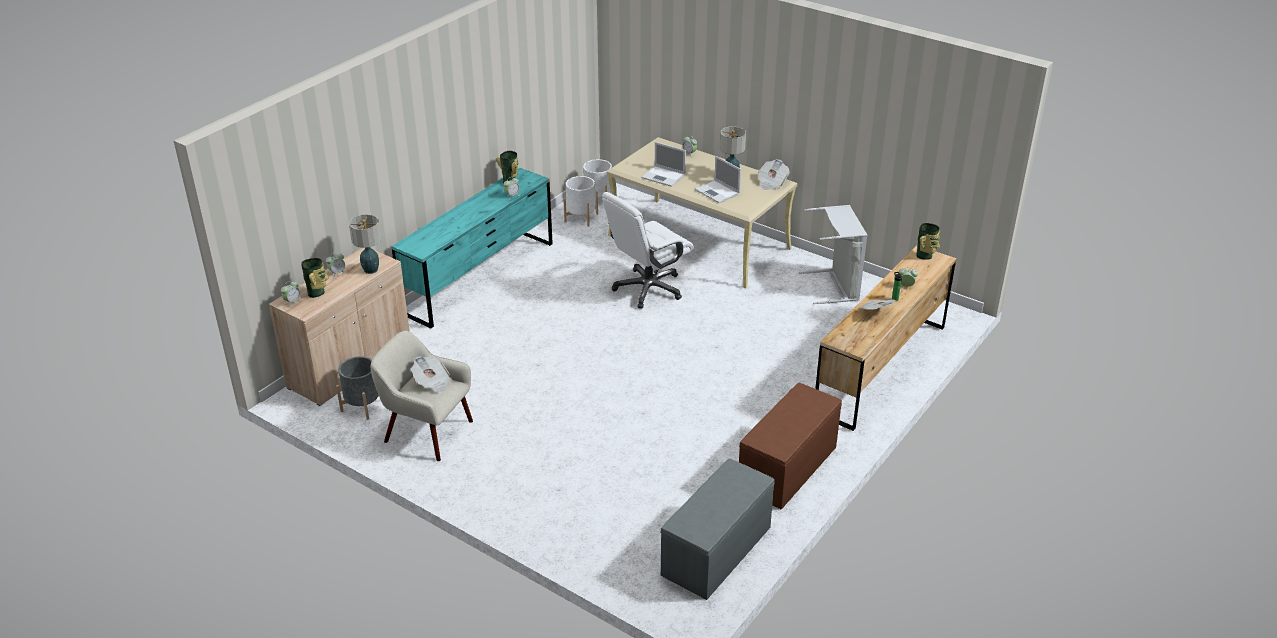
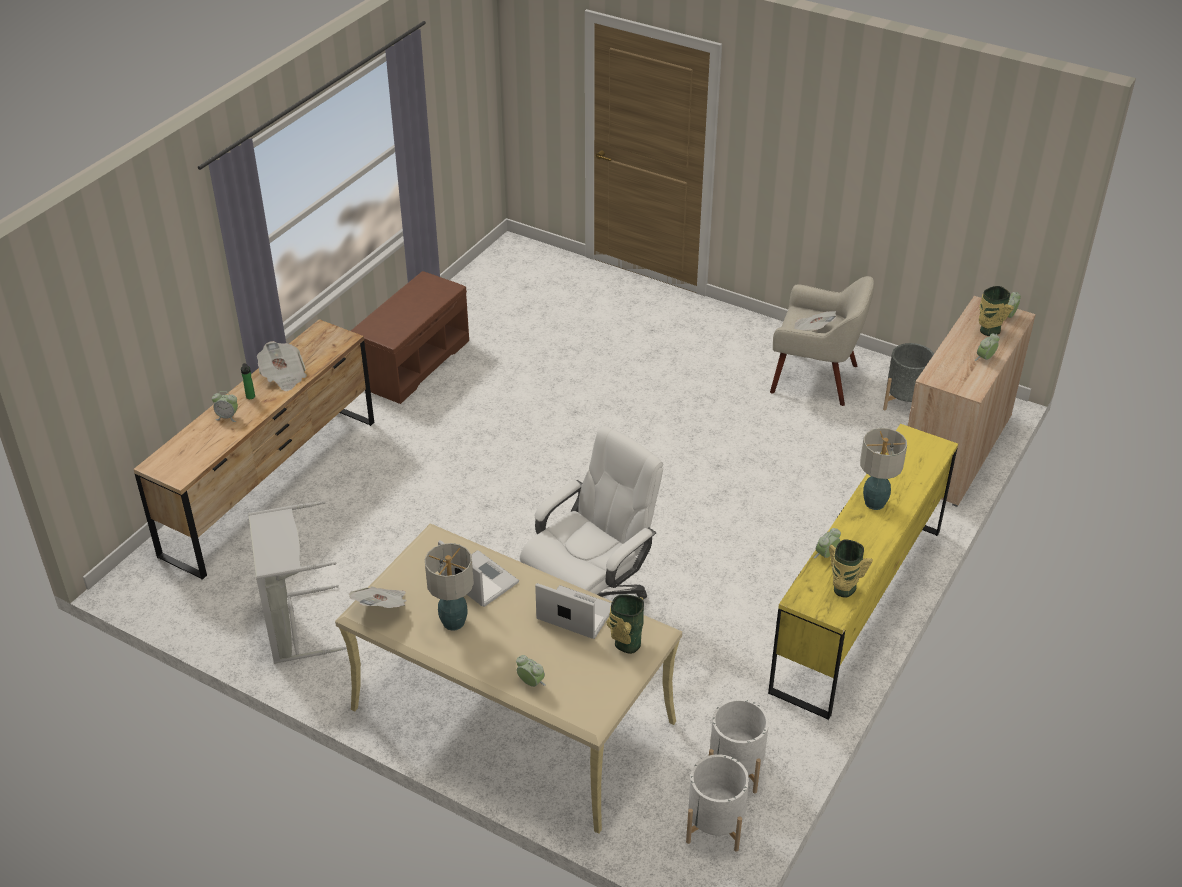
camera: 175 degrees right, 5 degrees up
(370, 270) = (945, 365): table lamp -> table lamp (875, 503)
(480, 278) = (858, 608): turquoise dresser -> yellow dresser
(717, 552) = (491, 288): grey bench -> none
(925, 256) = (177, 469): vase -> vase (626, 643)

